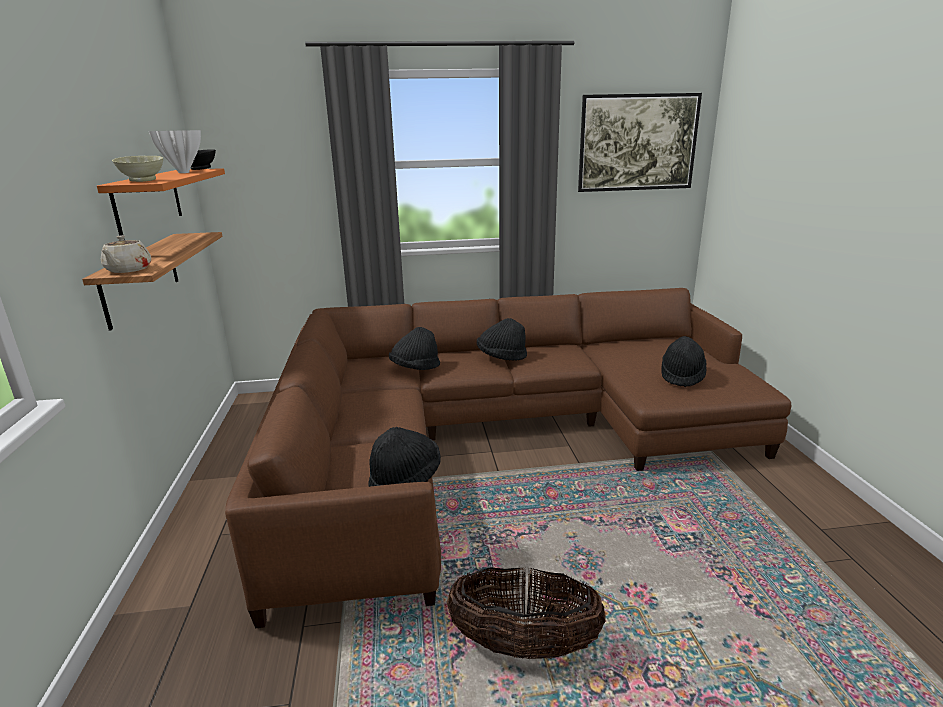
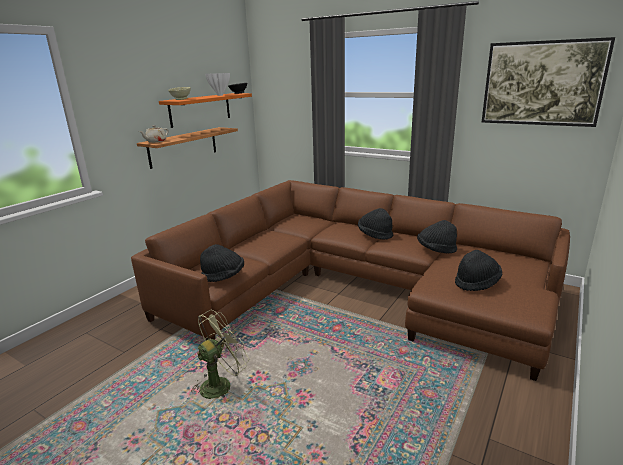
camera: 40 degrees right, 0 degrees up
(415, 368) = (317, 227): black hat -> black hat (436, 249)
(524, 645) = (221, 384): basket -> green fan

